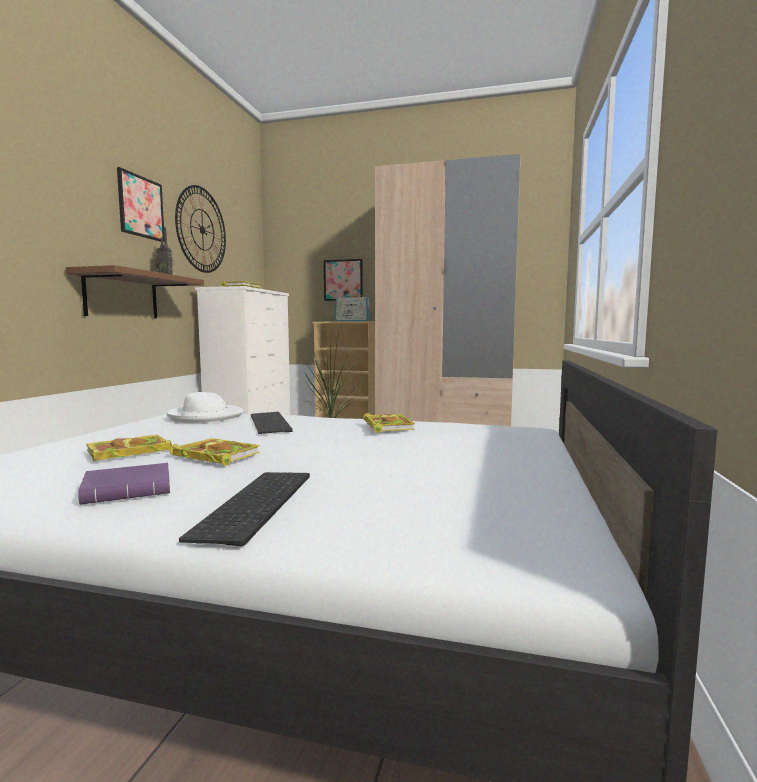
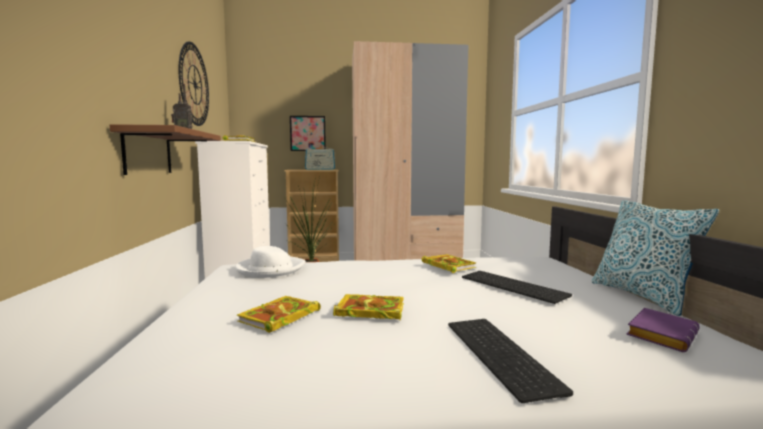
camera: 20 degrees left, 0 degrees up
(130, 490) = (369, 359): purple book -> purple book (660, 334)
(141, 207) = (157, 62): picture -> none
(272, 423) = (345, 270): keyboard -> keyboard (514, 286)
(579, 476) = (642, 296): none -> pillow

